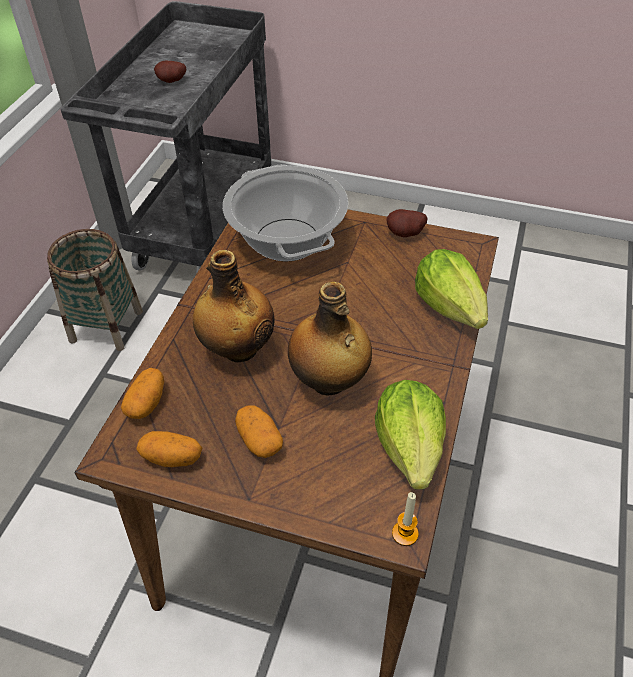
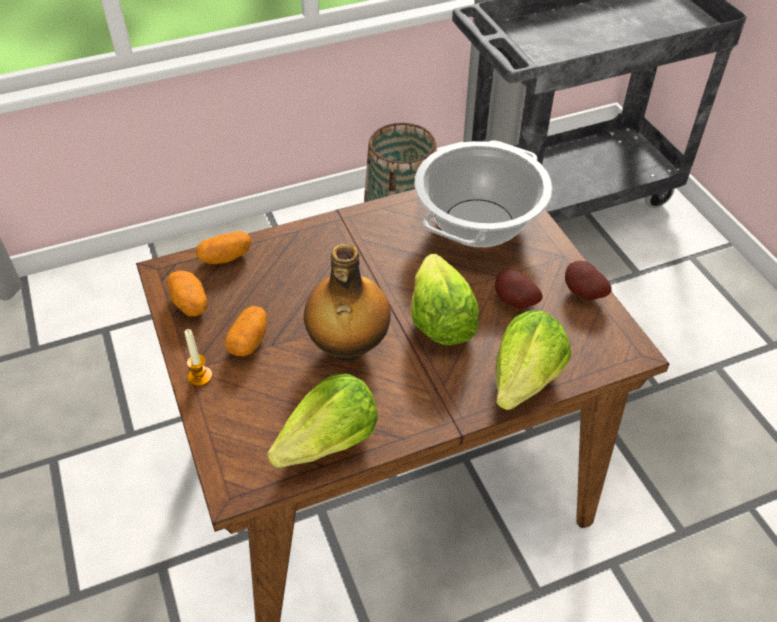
camera: 50 degrees right, 0 degrees up
(172, 82) = (585, 37): potato -> potato (514, 302)
(237, 348) = (326, 271): bottle -> none
(355, 315) = (440, 319): none -> lettuce
(405, 533) = (237, 488): candle -> candle (200, 376)

